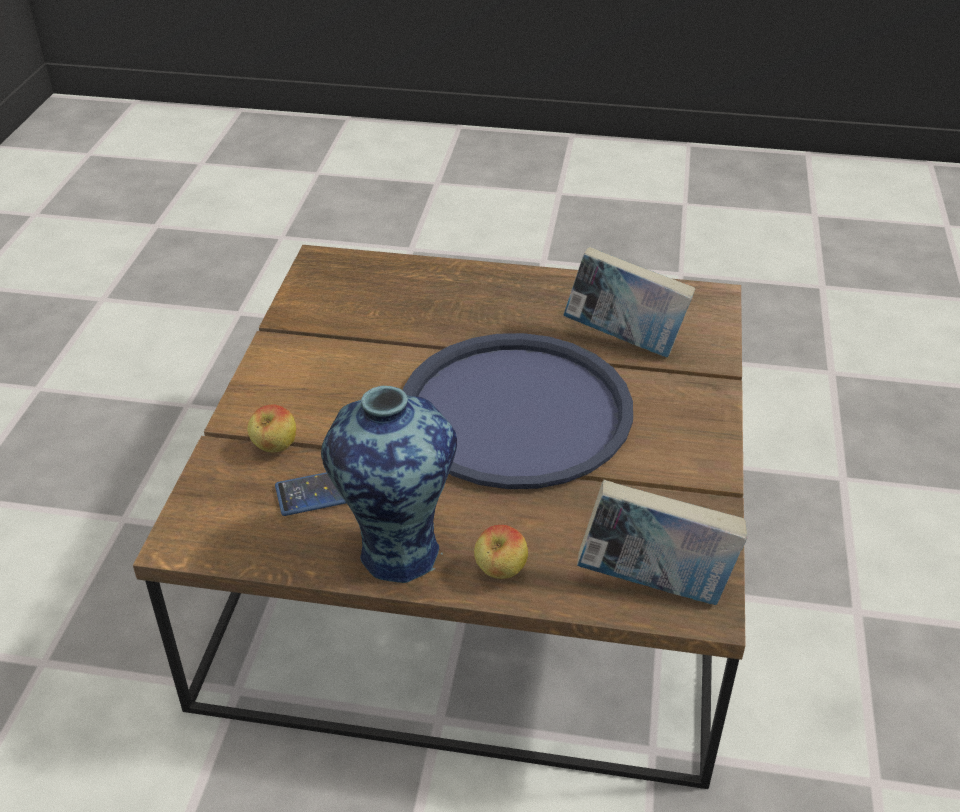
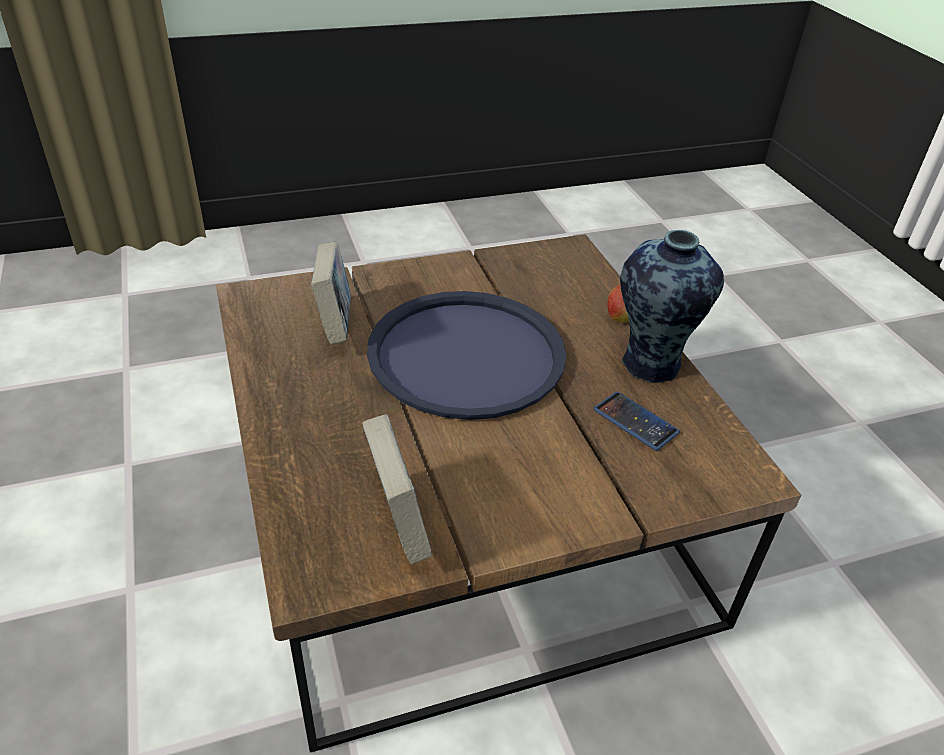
camera: 120 degrees left, 0 degrees up
(275, 448) = (620, 472): apple -> none
(654, 583) = (573, 265): book -> book (397, 521)

